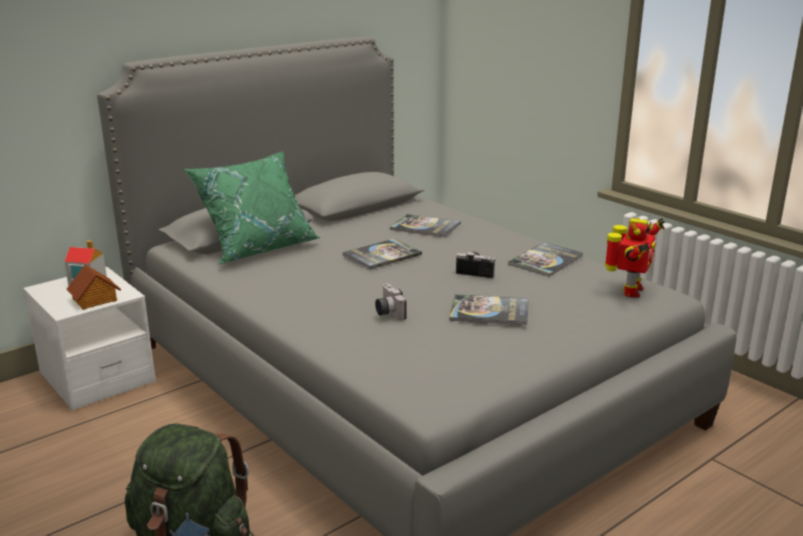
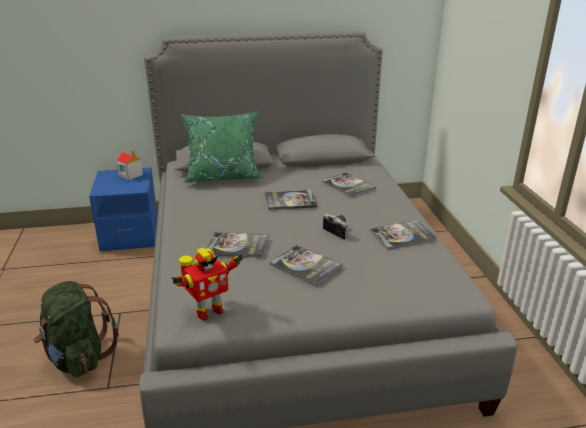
camera: 30 degrees right, 5 degrees up
(95, 300) = (121, 188): toy house -> none
(97, 378) = (130, 235): white nightstand -> blue nightstand
(387, 312) = (237, 246): camera -> book
(630, 291) = (436, 281): toy robot -> toy robot (208, 312)

